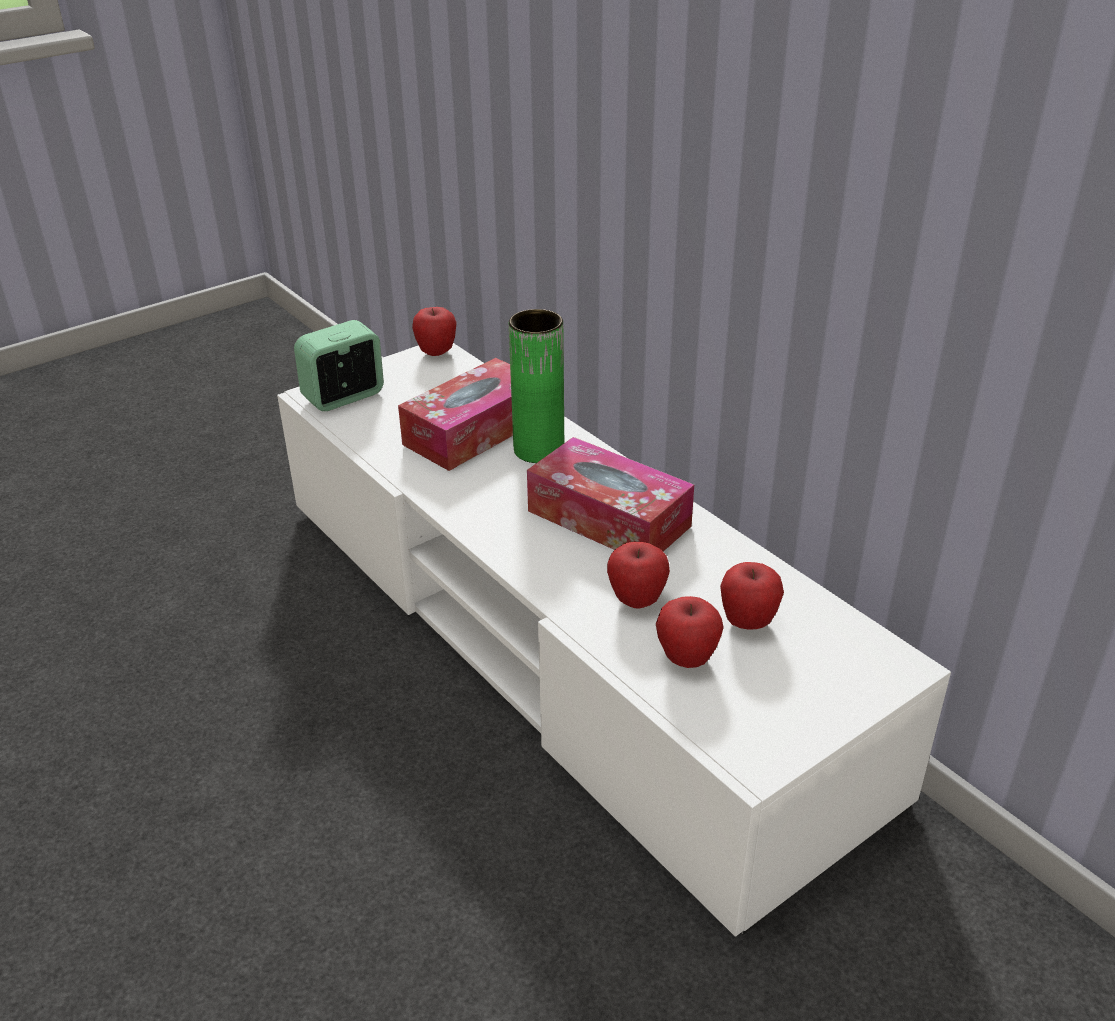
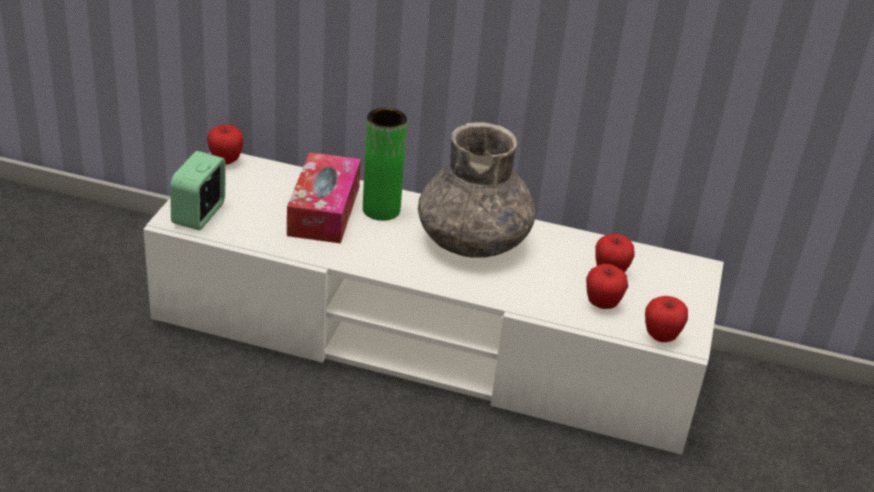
camera: 40 degrees left, 0 degrees up
(608, 518) = (473, 240): tissue box -> grey vase
(637, 600) = (542, 283): apple -> apple (661, 336)

